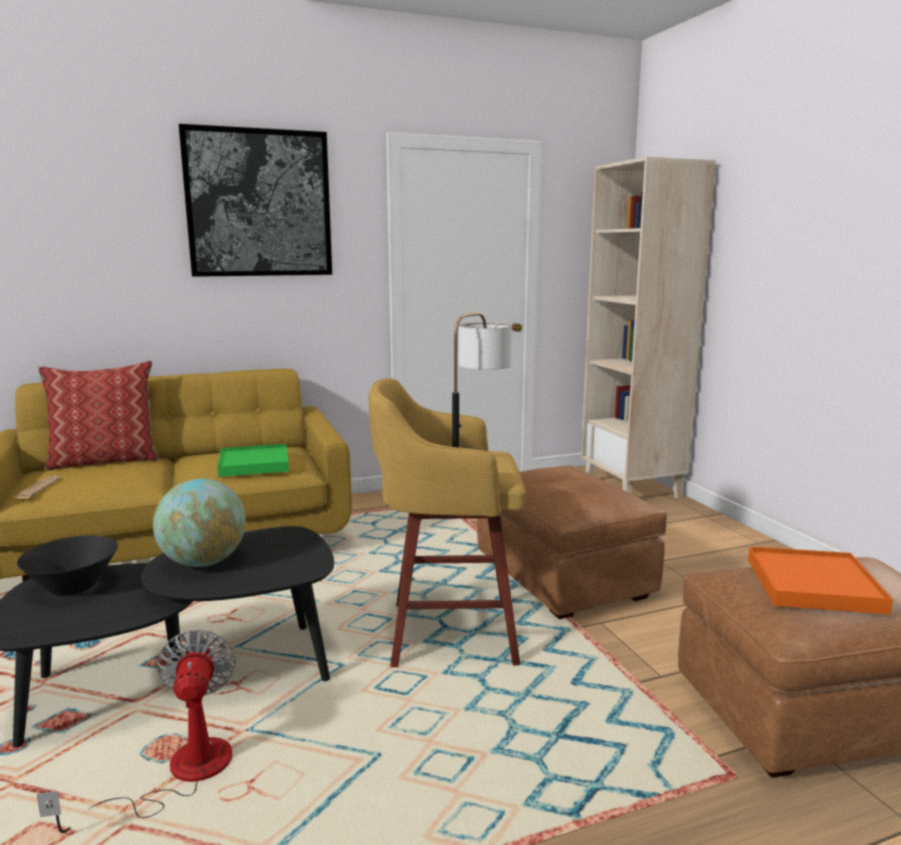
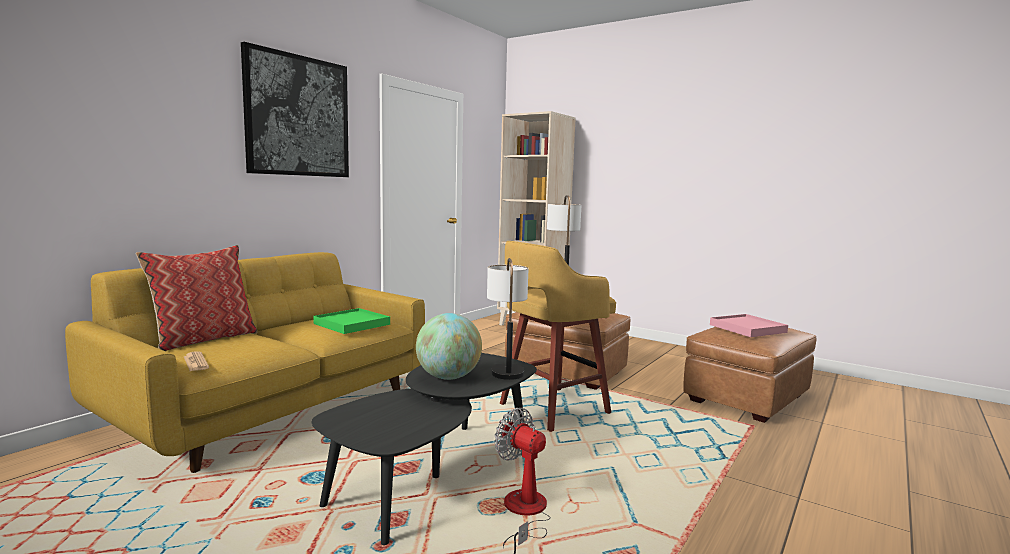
camera: 35 degrees left, 5 degrees down
(73, 587) = (365, 414): black bowl -> none
(293, 564) = (506, 367): none -> table lamp
(812, 585) = (747, 328): orange tray -> pink tray

